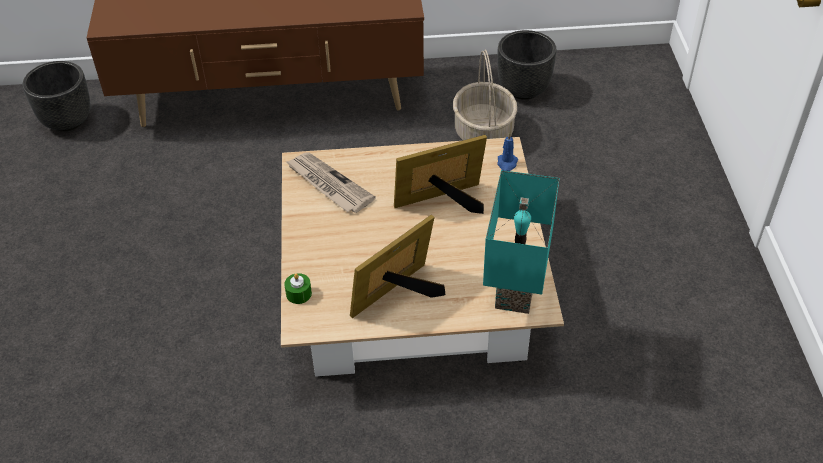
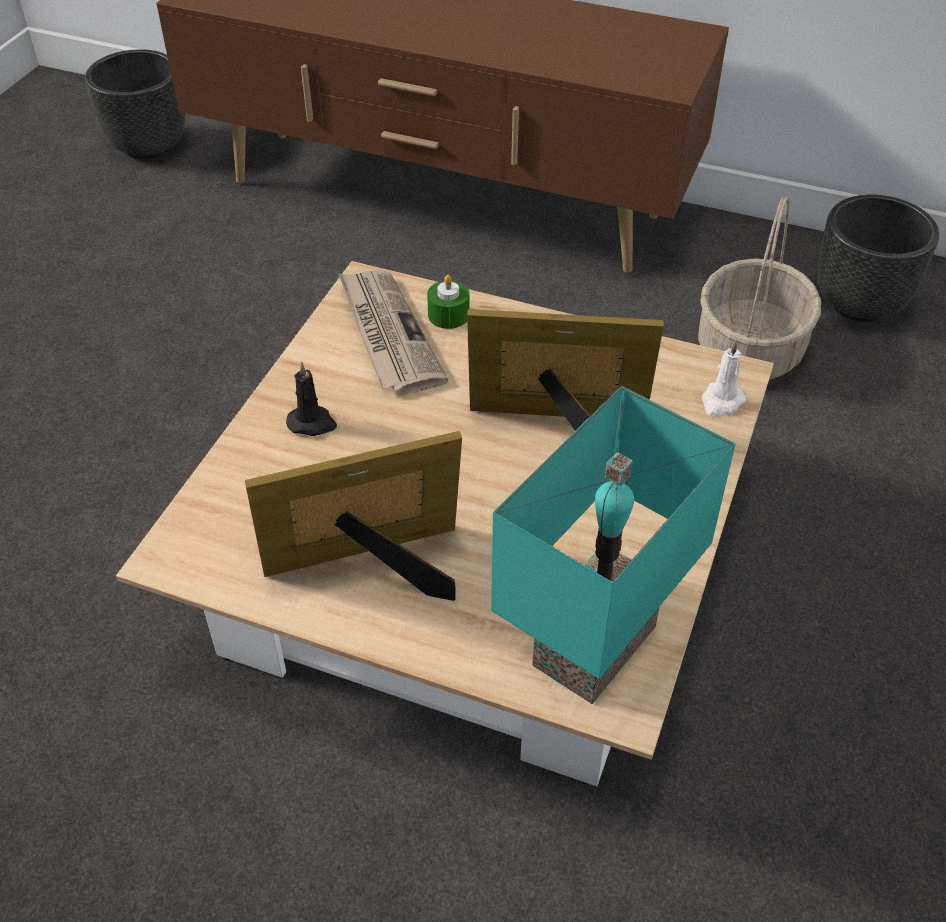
camera: 25 degrees right, 0 degrees up
(298, 294) = (209, 497): green candle -> green candle (448, 315)
(323, 241) = (312, 423): none -> black candle
(507, 163) = (721, 402): blue candle -> white candle

